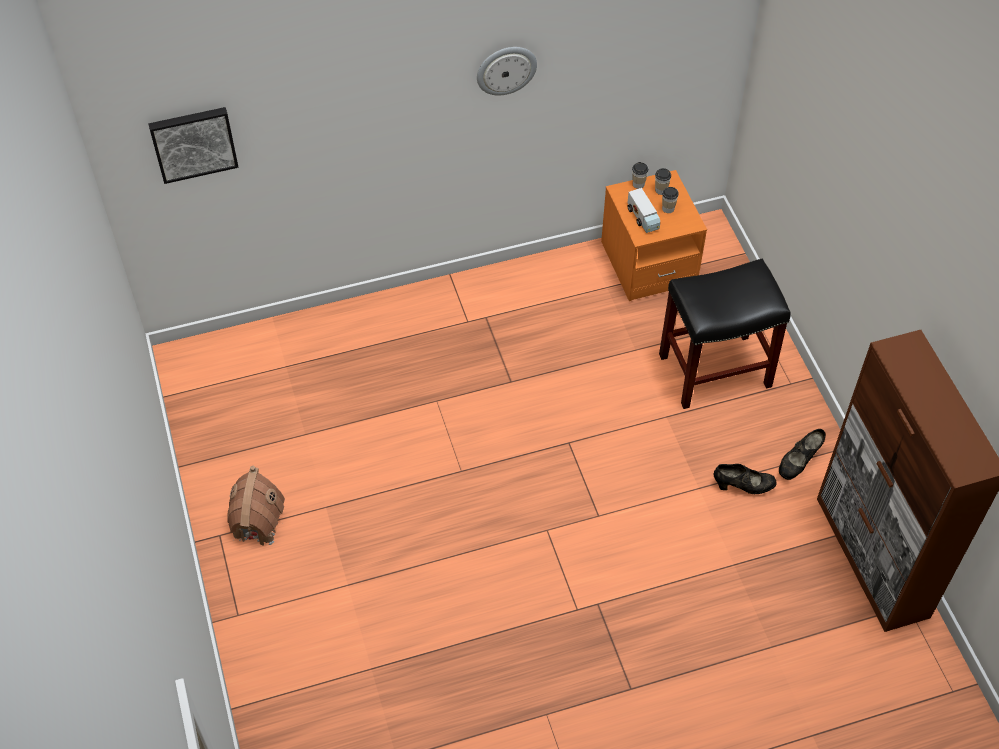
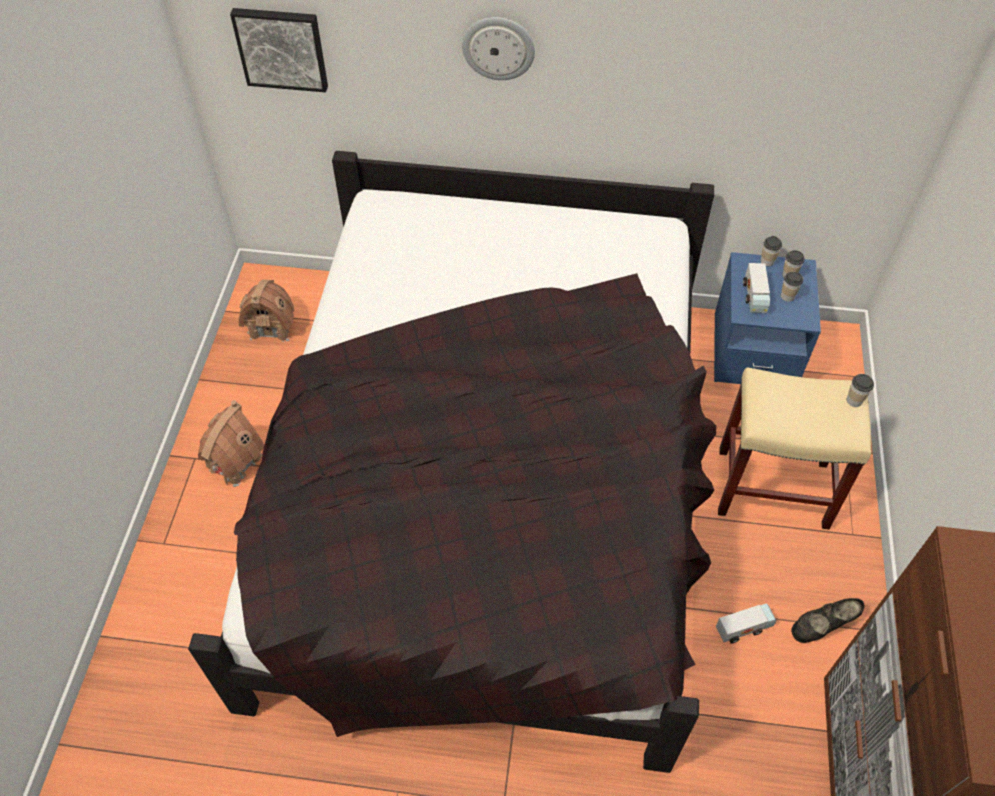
camera: 25 degrees right, 0 degrees up
(216, 394) = (272, 325): none -> toy house
(492, 460) = (490, 489): none -> black bed
(506, 69) = (639, 70): wall clock -> wall clock (498, 47)
(648, 263) = (753, 351): orange nightstand -> blue nightstand
(715, 370) = (773, 487): black stool -> beige stool
(743, 486) = (744, 627): black shoe -> toy truck
(762, 276) = (854, 400): none -> cup

